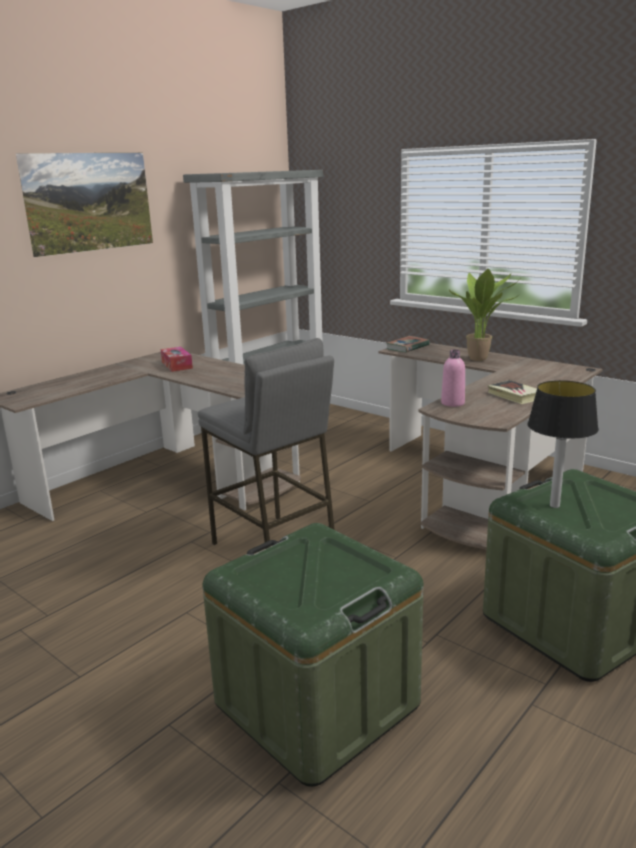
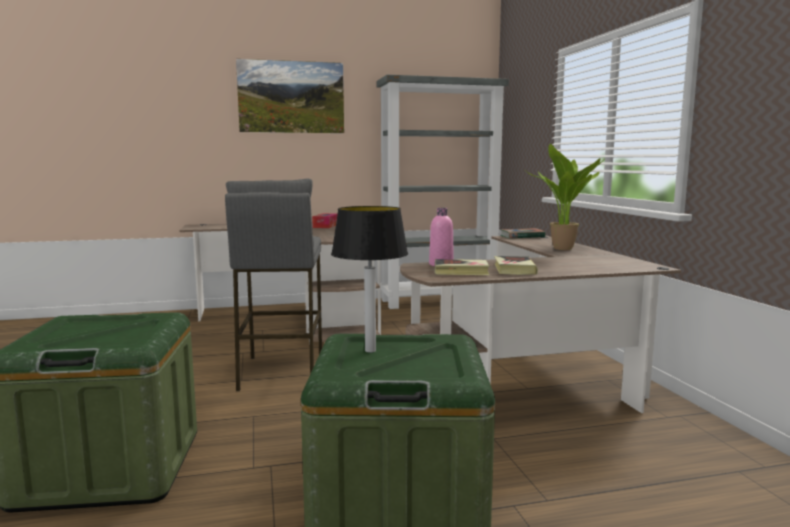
camera: 35 degrees right, 10 degrees down
(490, 408) = (461, 272): none -> book

